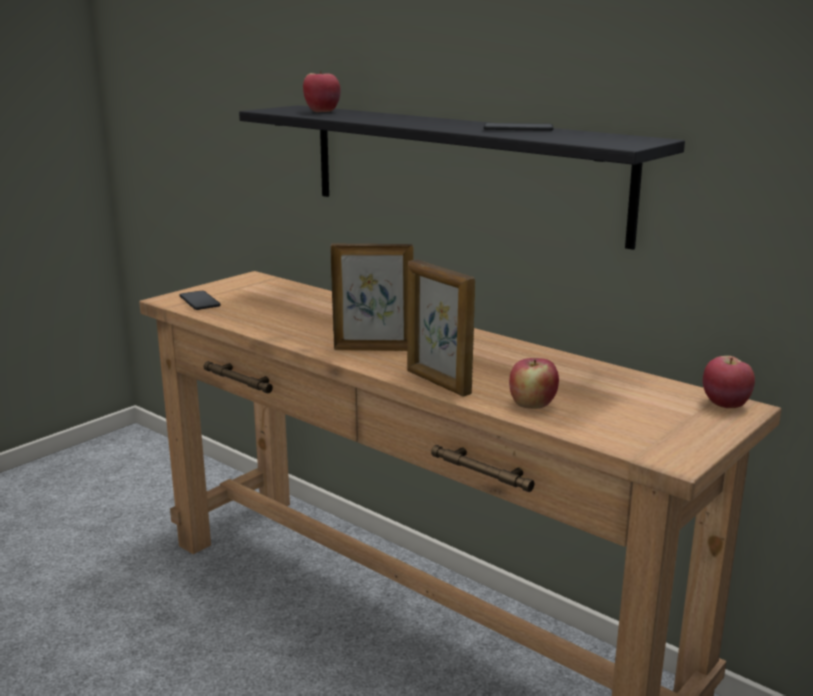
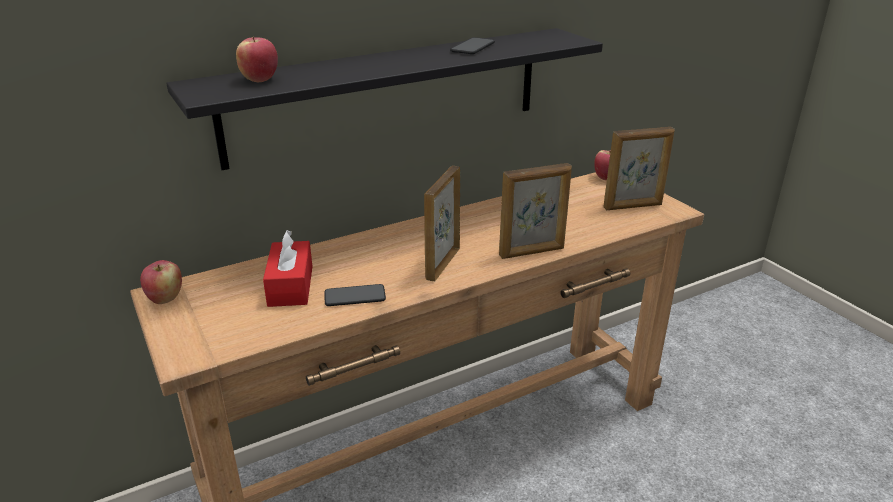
camera: 70 degrees left, 10 degrees up
(199, 301) = (216, 337): phone -> phone (355, 296)
(289, 306) = (290, 286): none -> red tissue box
(532, 405) = (587, 229): apple -> apple (165, 298)
(644, 428) = (633, 206): none -> picture frame

